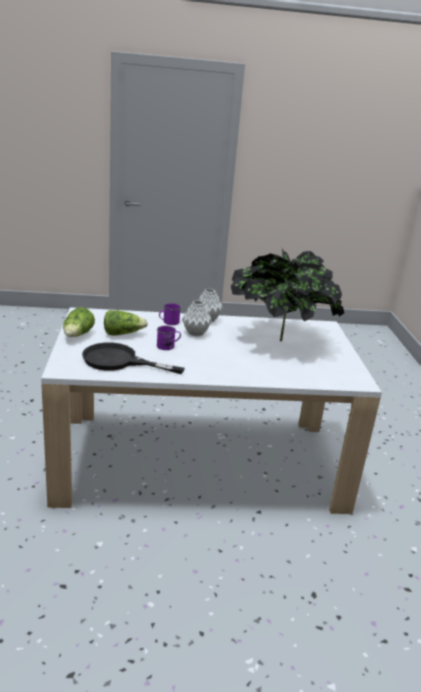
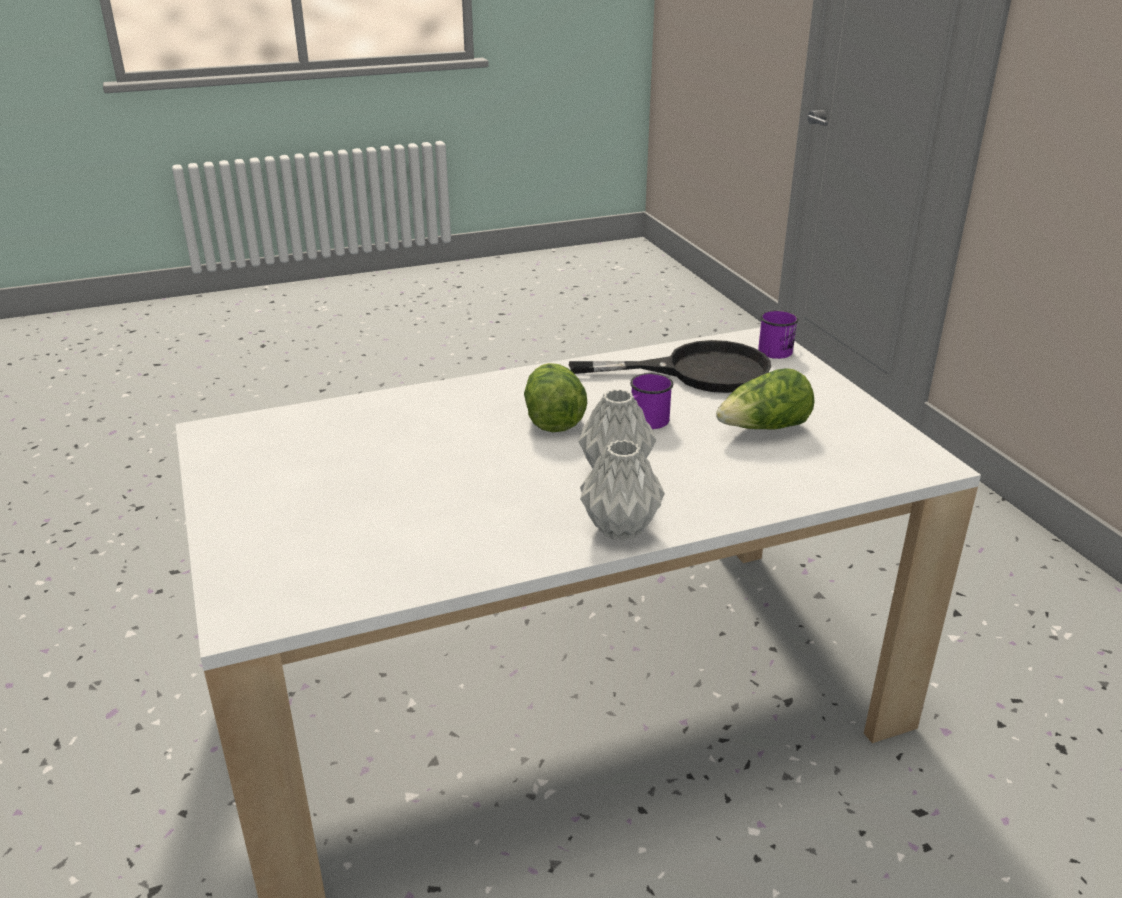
camera: 165 degrees right, 5 degrees up
(78, 335) = (837, 403): lettuce -> lettuce (552, 417)
(168, 322) = (706, 490): purple mug -> purple mug (778, 349)
(280, 339) = (398, 509): potted plant -> none

